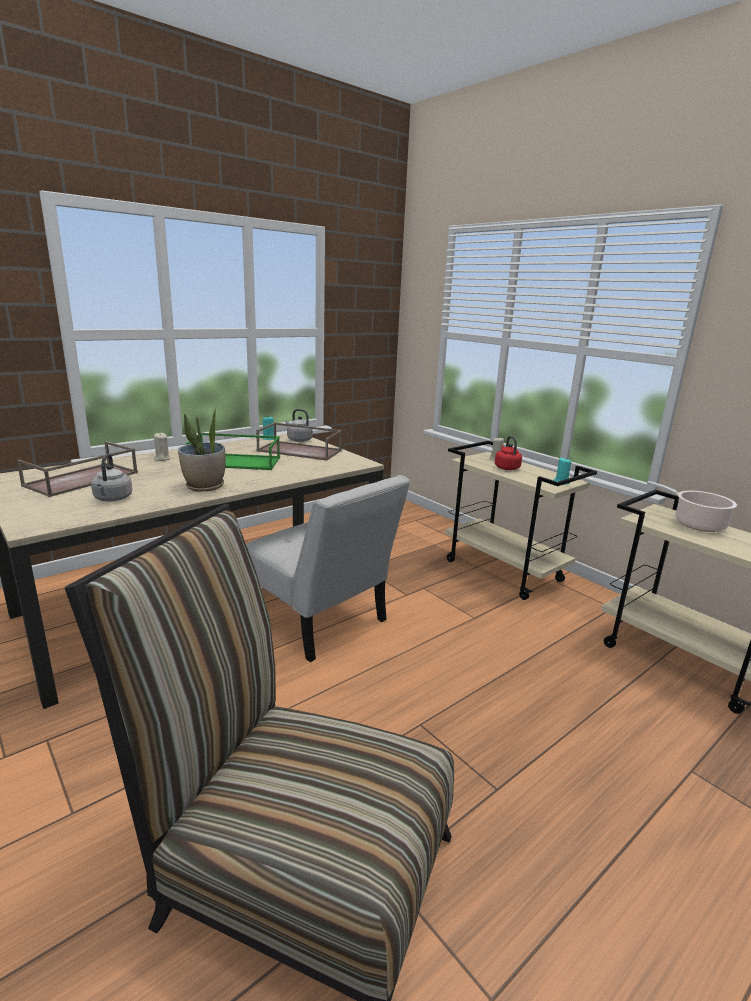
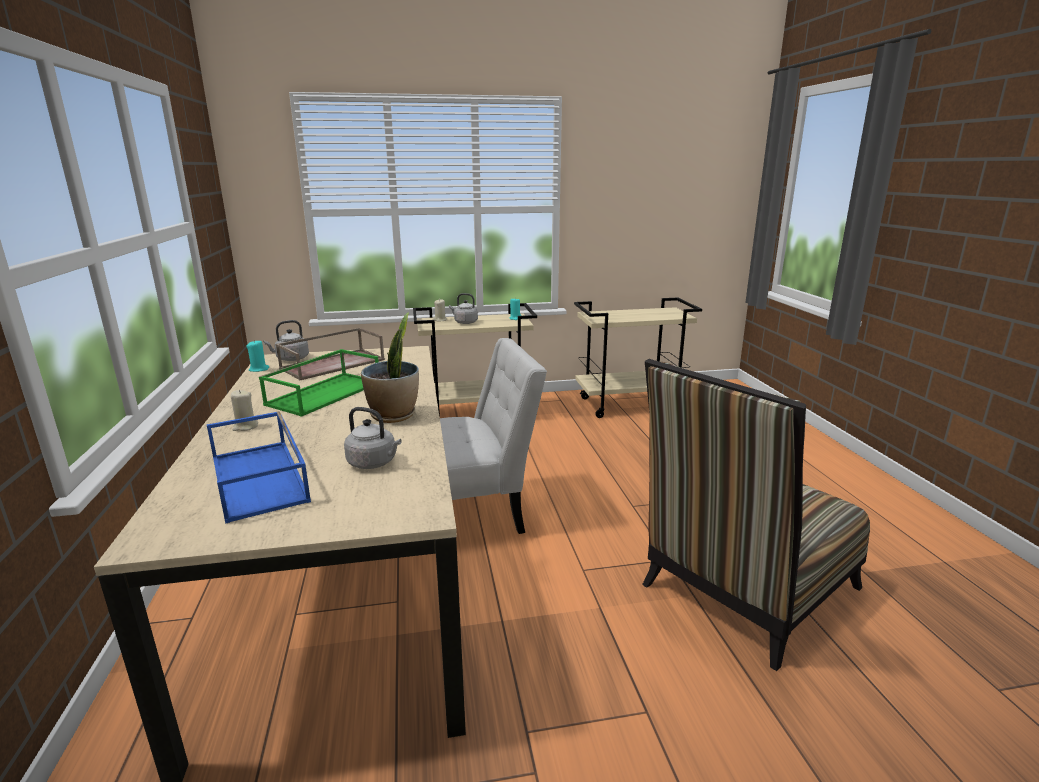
camera: 60 degrees left, 0 degrees up
(81, 479) = (261, 479): brown tray -> blue tray
(506, 467) = (464, 322): red kettle -> grey kettle
(695, 523) = (615, 313): cooking pot -> none

